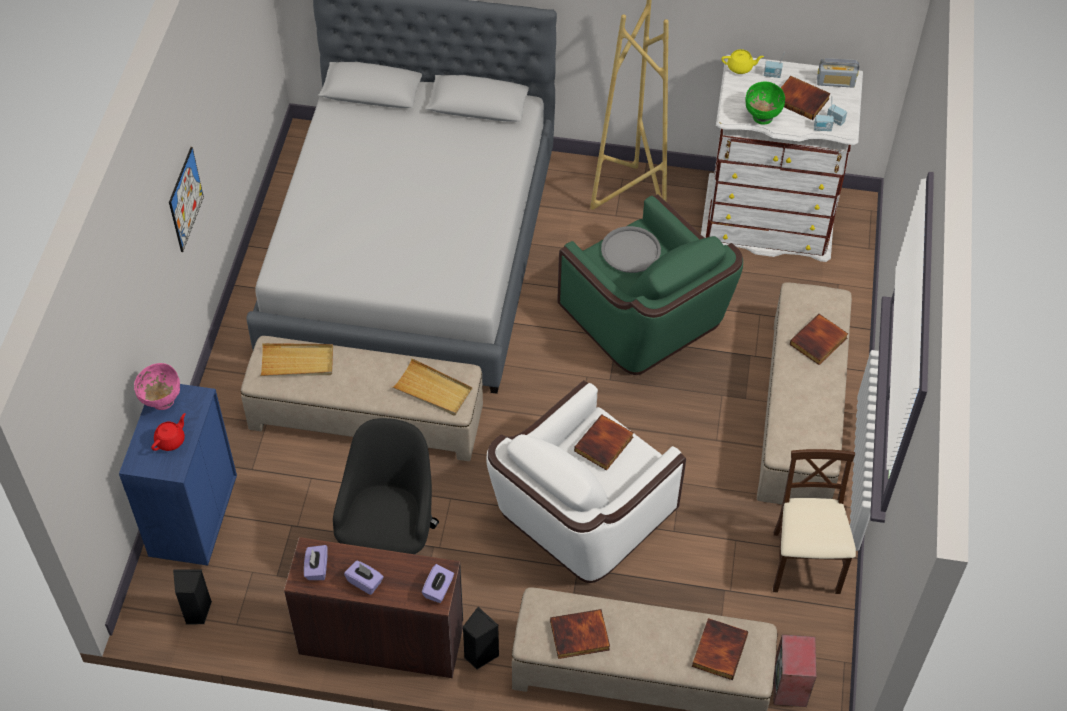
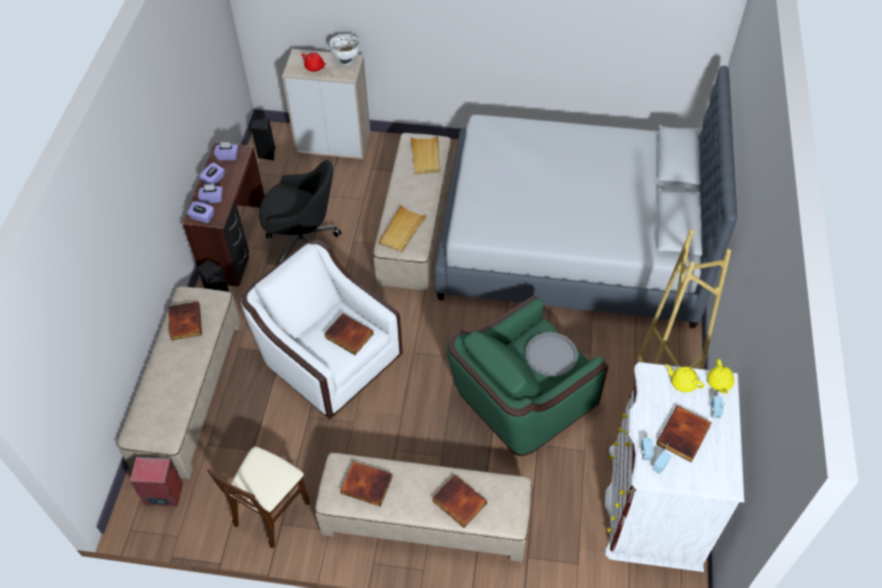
camera: 90 degrees right, 0 degrees up
(162, 401) = (346, 60): pink bowl -> white bowl
(185, 199) = (487, 27): picture -> none
(194, 518) = (335, 146): blue cabinet -> beige cabinet
(402, 580) = (212, 198): none -> purple tissue box
(718, 650) = (159, 409): book -> book (367, 484)
(741, 93) = (682, 382): none -> yellow teapot
(762, 117) = (651, 398): green bowl -> none
(804, 564) = (271, 512): beige chair -> beige chair turned 120 degrees clockwise
(835, 82) = (717, 470): radio -> none

